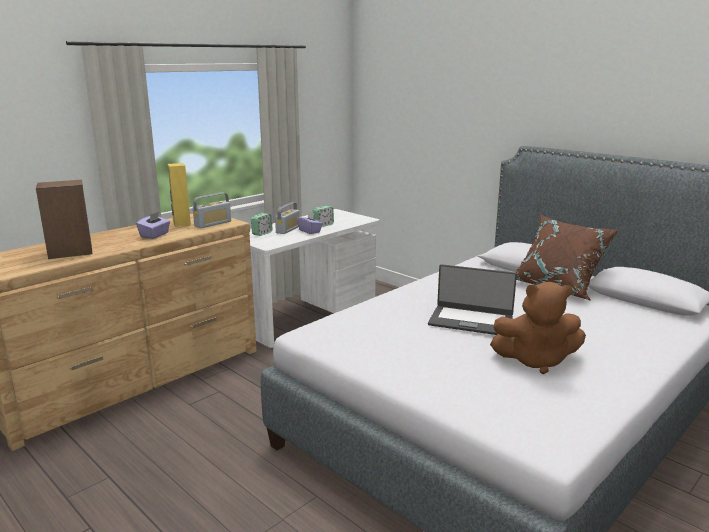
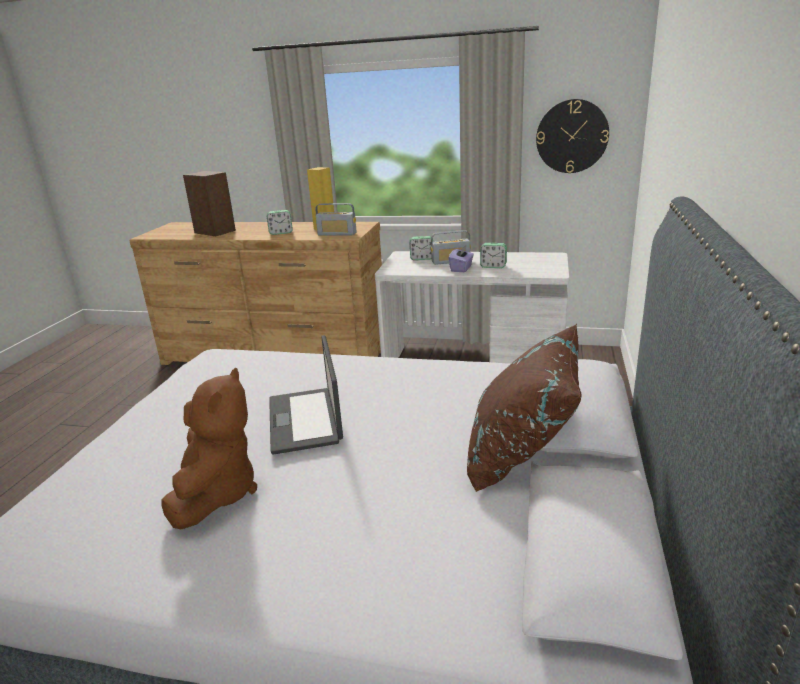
camera: 60 degrees right, 5 degrees up
(155, 235) = (281, 233): purple tissue box -> alarm clock
(319, 124) = (572, 136): none -> wall clock
(536, 360) = (216, 494): brown plush toy -> brown plush toy turned 150 degrees counterclockwise

